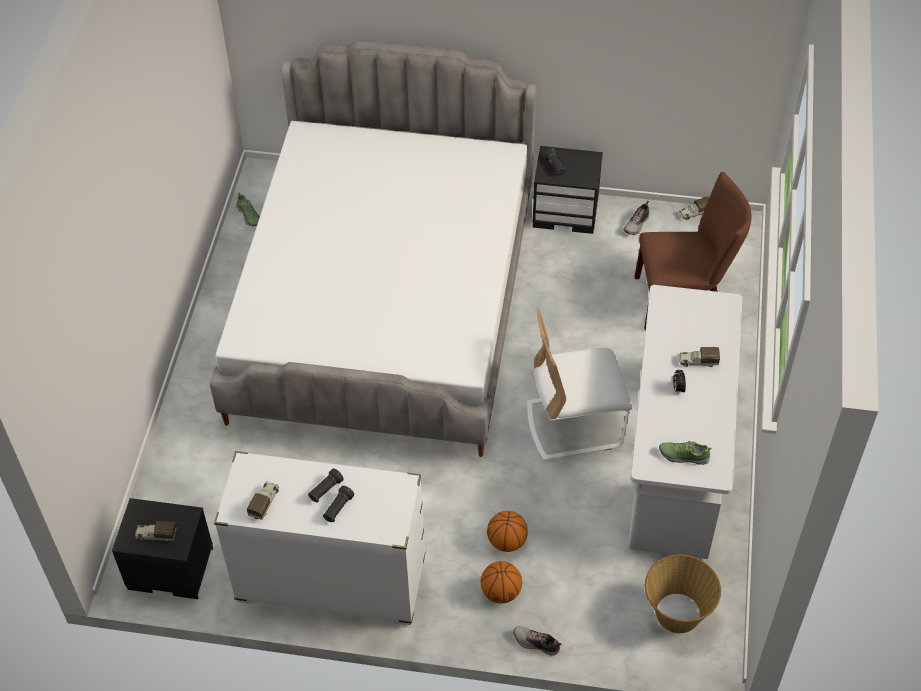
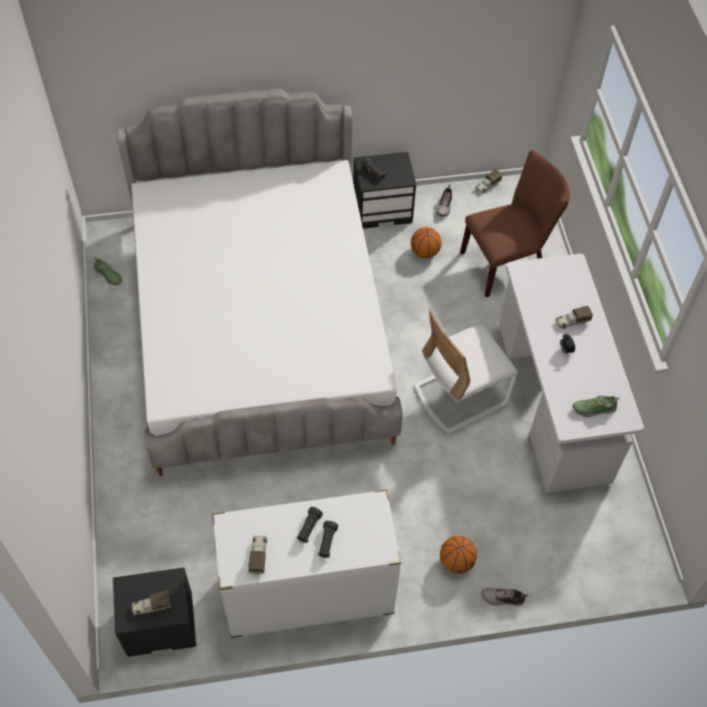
camera: 20 degrees left, 5 degrees up
(507, 541) = (444, 514): basketball -> basketball (424, 252)
(677, 613) = (605, 537): basket -> none

